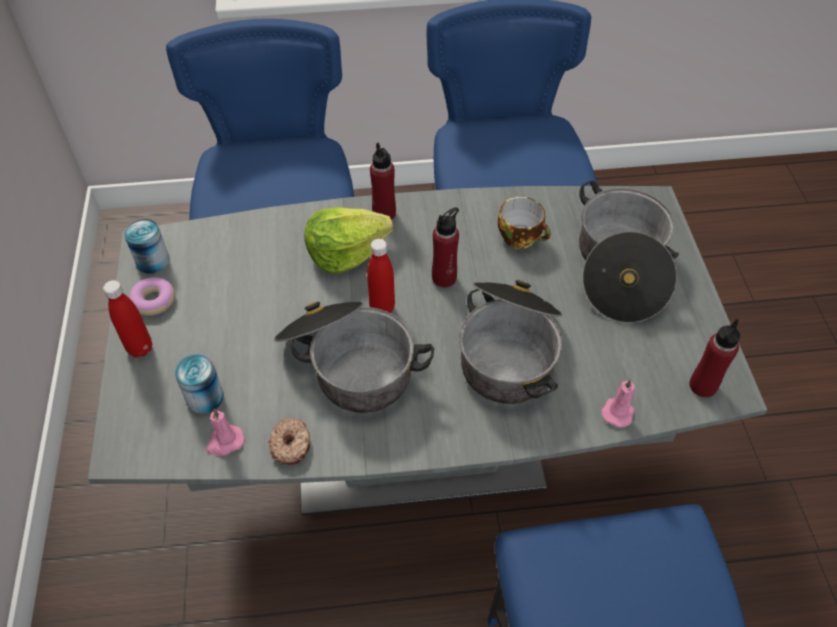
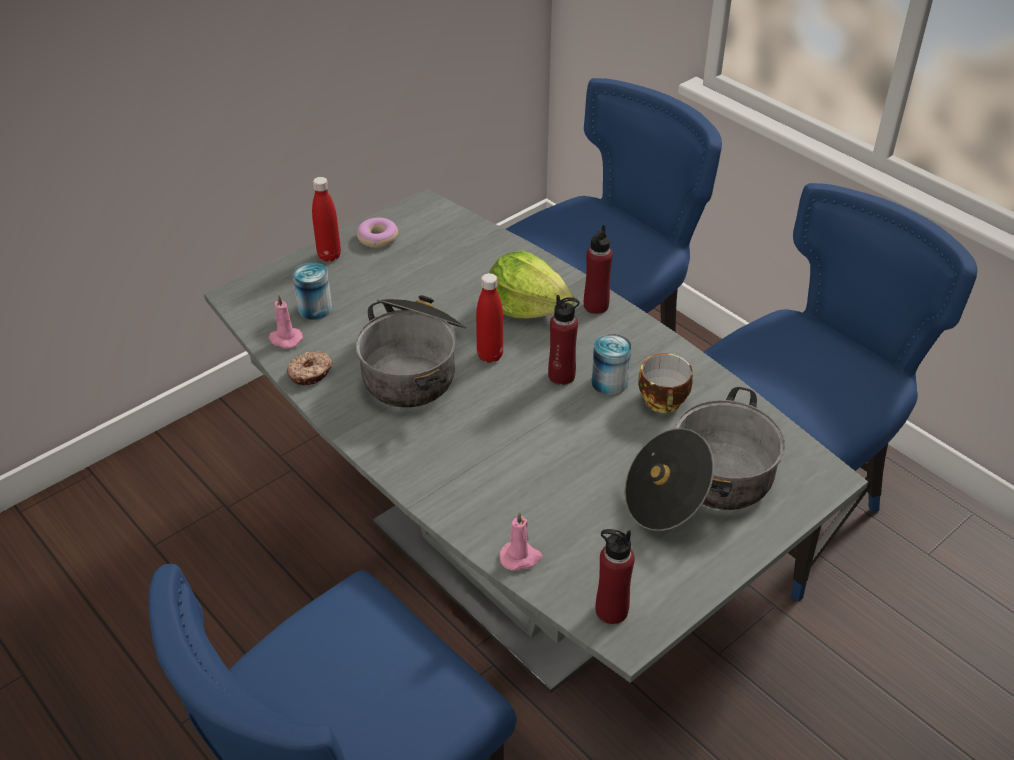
camera: 55 degrees right, 10 degrees down
(153, 261) = (413, 217): can -> can (609, 382)
(509, 351) = (520, 454): cooking pot -> none

